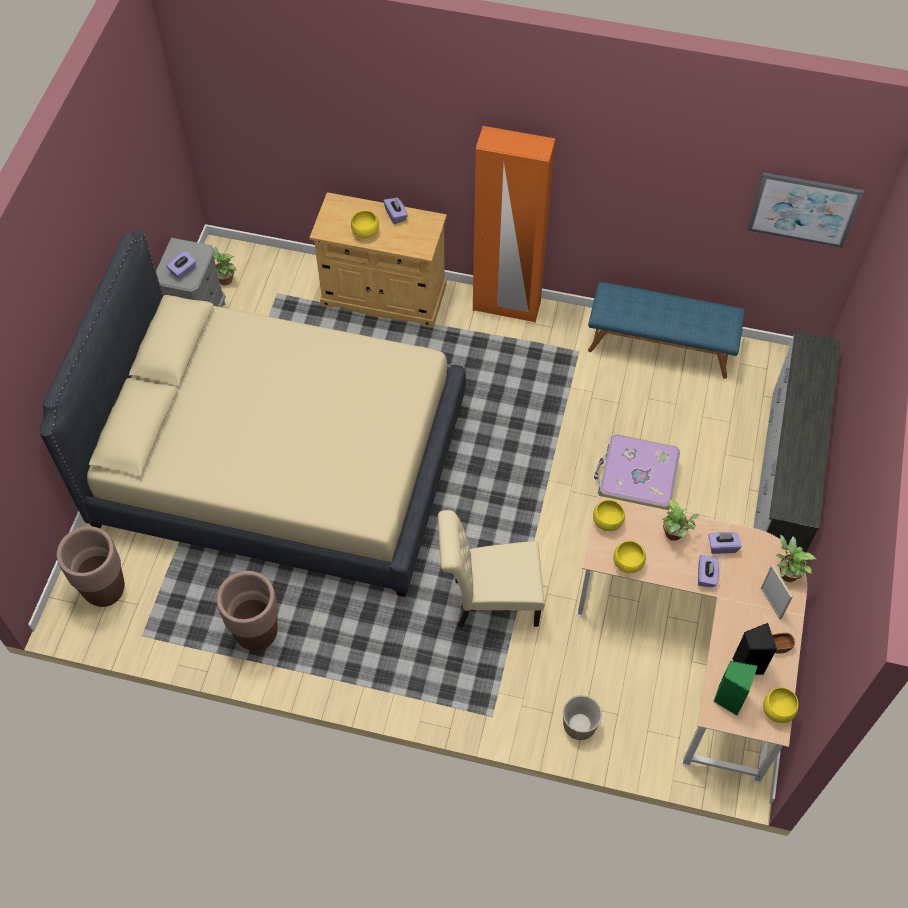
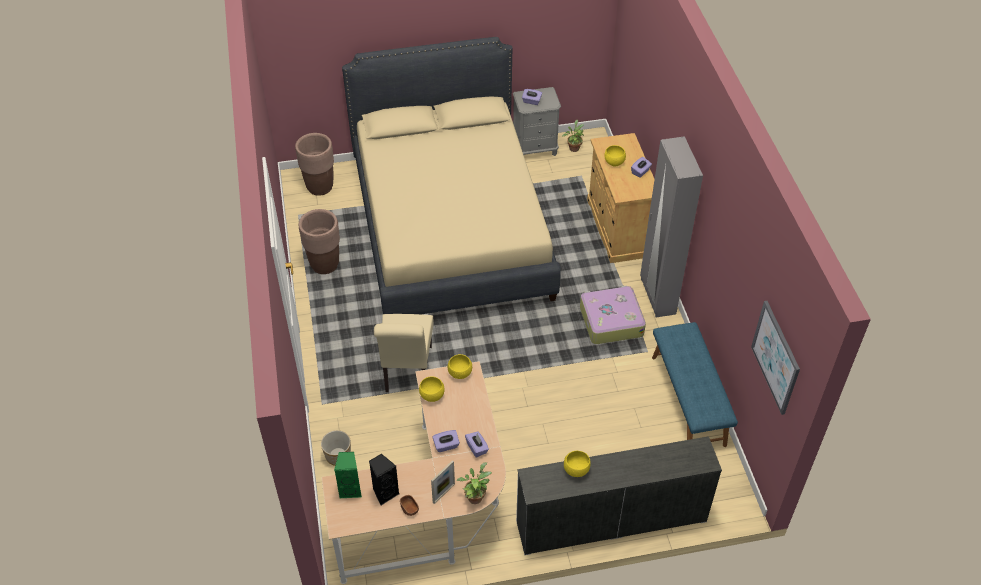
camera: 65 degrees right, 10 degrees down
(489, 602) = (407, 372): beige chair -> beige chair turned 150 degrees counterclockwise
(506, 307) = (657, 296): orange wardrobe -> grey wardrobe
(636, 482) = (553, 425): suitcase -> suitcase (610, 321)
(674, 535) = (470, 416): potted plant -> none
(776, 710) = (354, 522): yellow bowl -> yellow bowl (576, 469)

